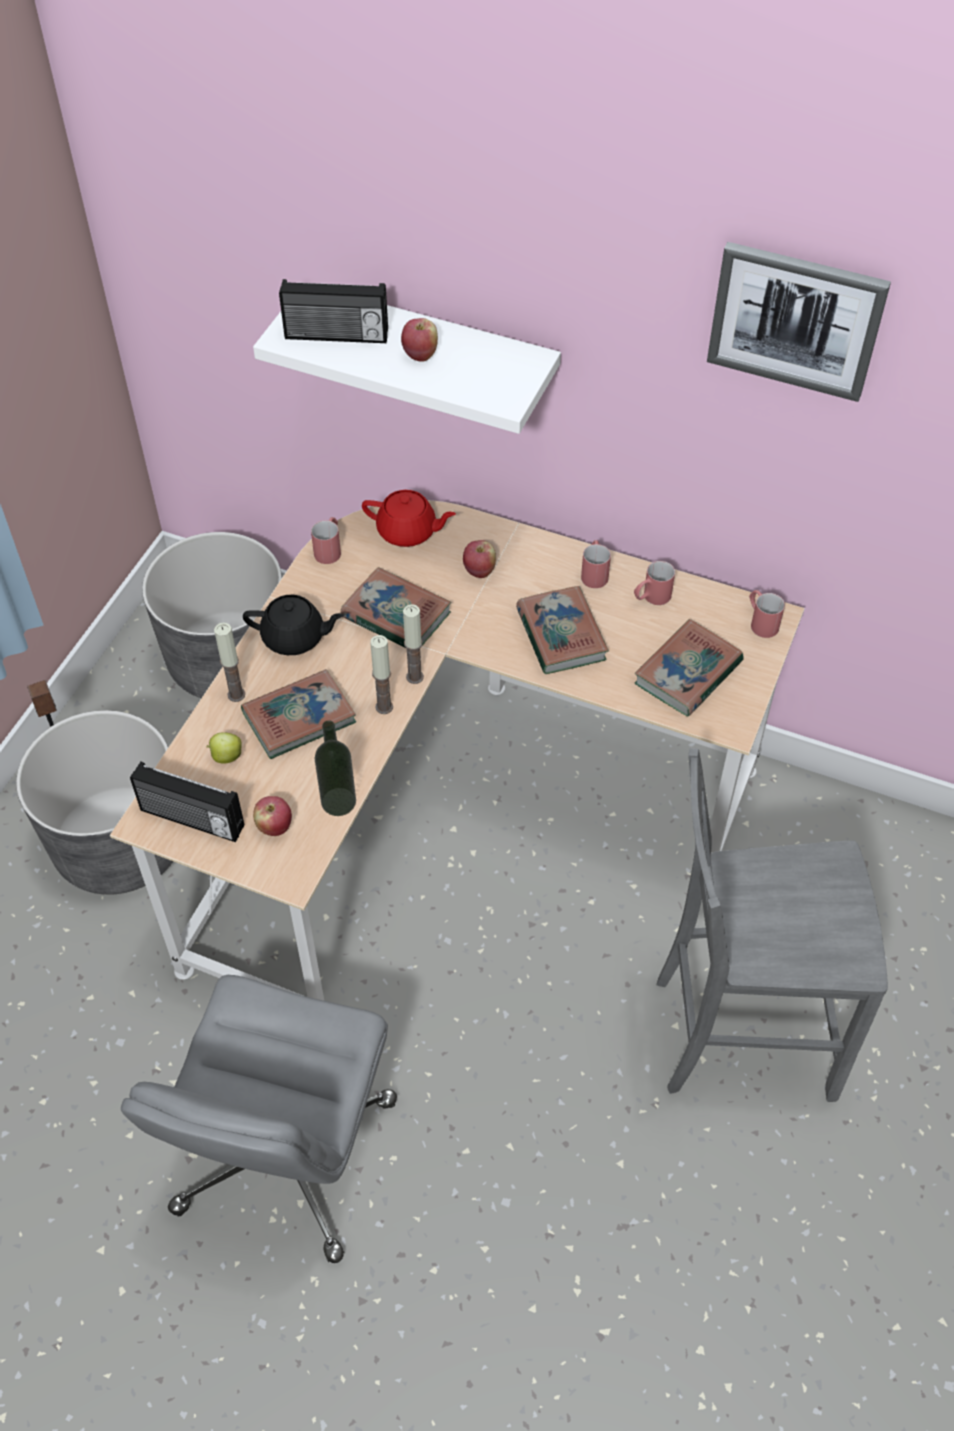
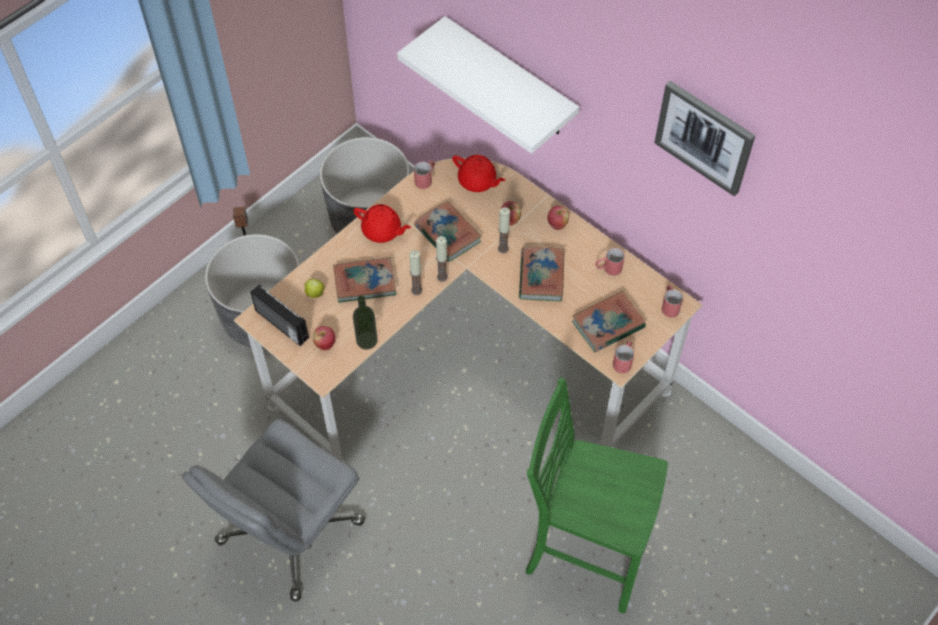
camera: 20 degrees right, 5 degrees up
(236, 695) = (334, 256): candle -> candle (503, 248)
(295, 638) = (382, 231): black teapot -> red teapot
(336, 336) = (448, 59): radio -> none
(420, 355) = (492, 85): apple -> apple (557, 224)
(594, 572) = (580, 242): red mug -> red mug (623, 361)
(738, 1033) = (583, 552): grey chair -> green chair

